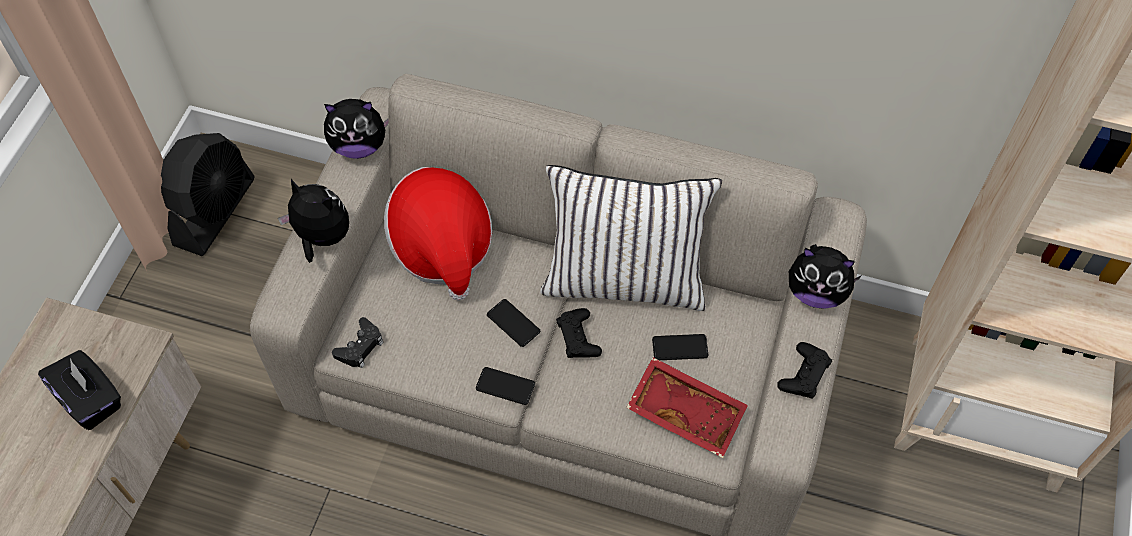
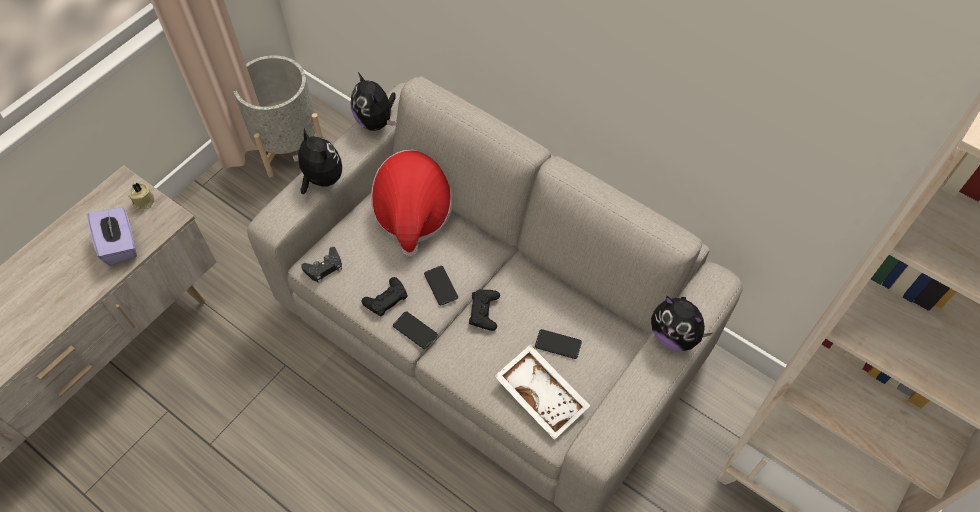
camera: 20 degrees right, 0 degrees up
(91, 399) = (120, 245): black tissue box -> purple tissue box
(96, 335) = (143, 201): none -> beige candle
(215, 211) = (289, 145): black fan -> grey planter
(359, 146) = (376, 121): plush toy -> plush toy turned 45 degrees clockwise
(624, 279) = (537, 279): white pillow -> none
(686, 411) = (542, 394): red tray -> white tray
(804, 374) = (637, 396): black game controller -> black game controller (386, 299)

